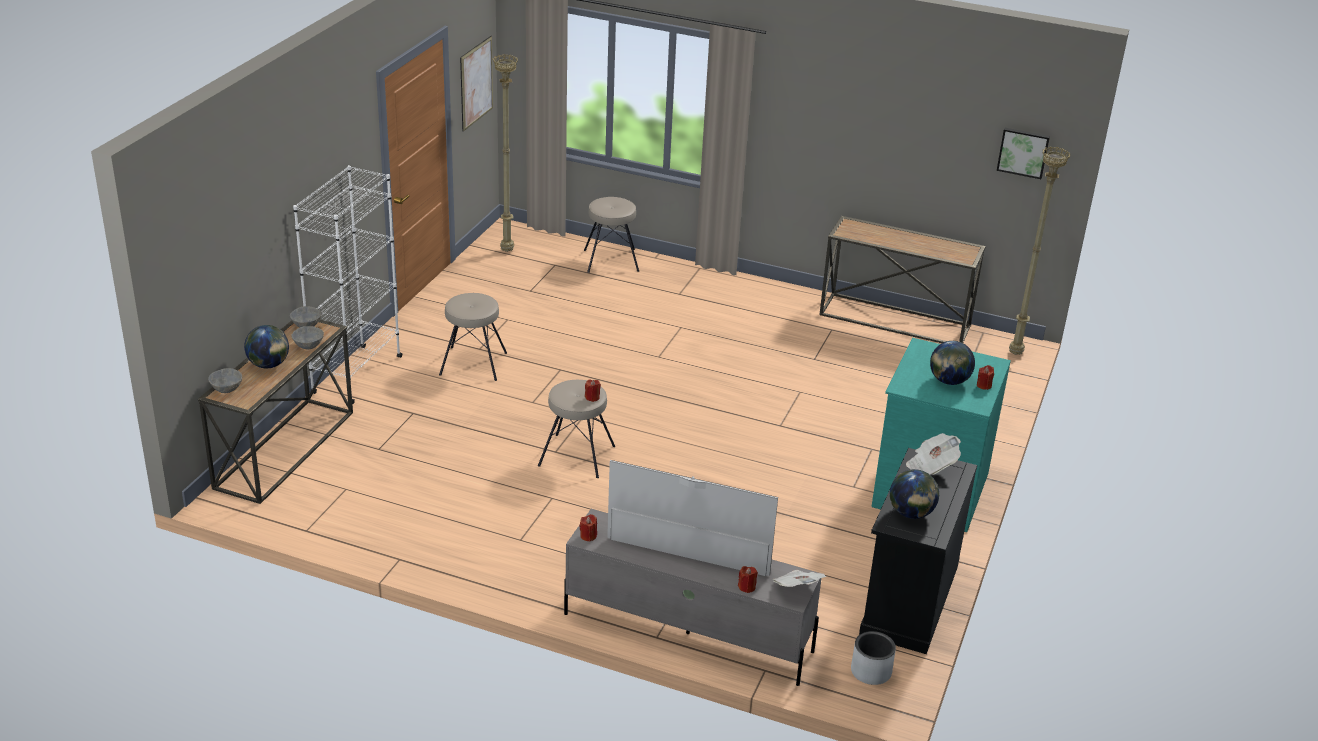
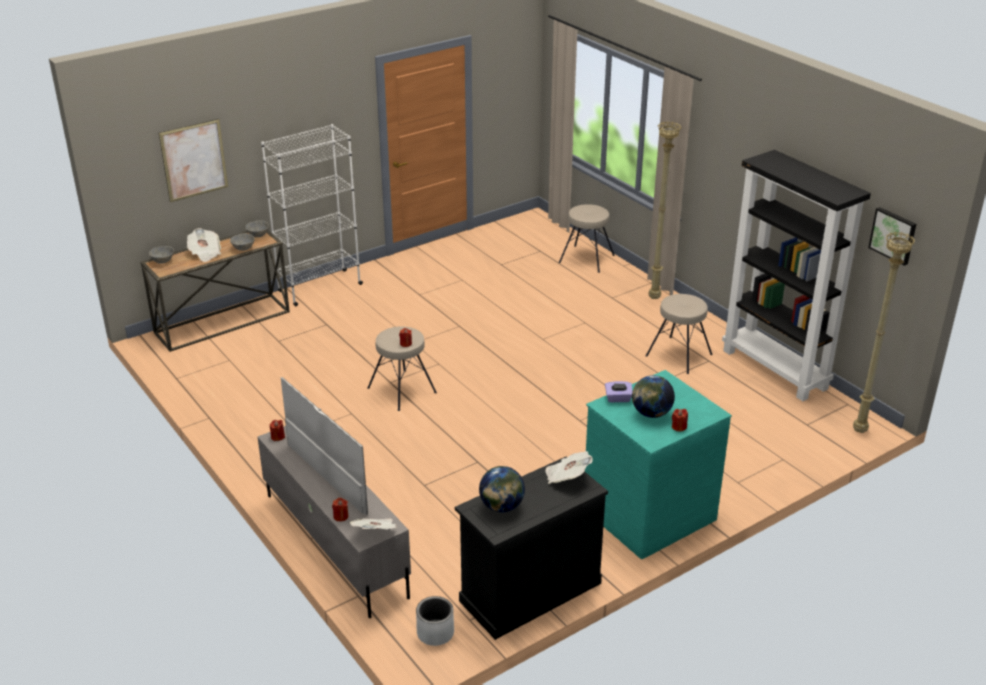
camera: 35 degrees right, 0 degrees up
(268, 365) = (205, 253): globe -> newspaper
(473, 363) = (404, 303): beige stool -> beige stool (679, 354)
(476, 83) = (510, 89): picture -> picture (194, 160)
(508, 251) = (517, 232): beige floor lamp -> beige floor lamp (655, 298)
(895, 319) = (775, 369): console table -> black bookcase
(906, 377) = (618, 399): none -> purple tissue box

